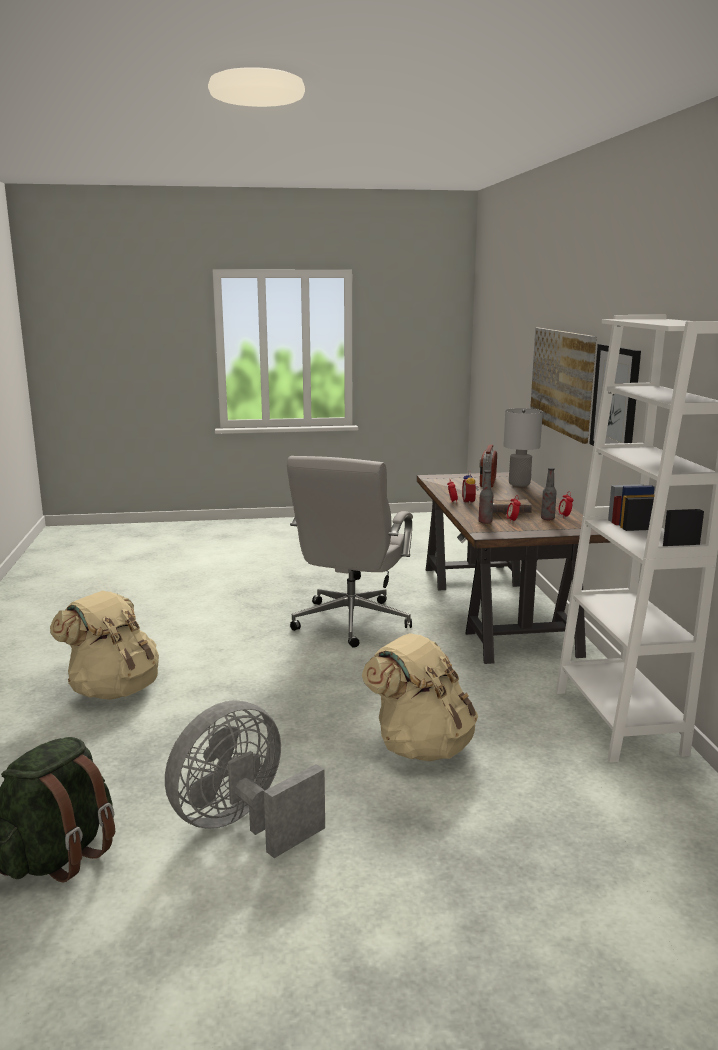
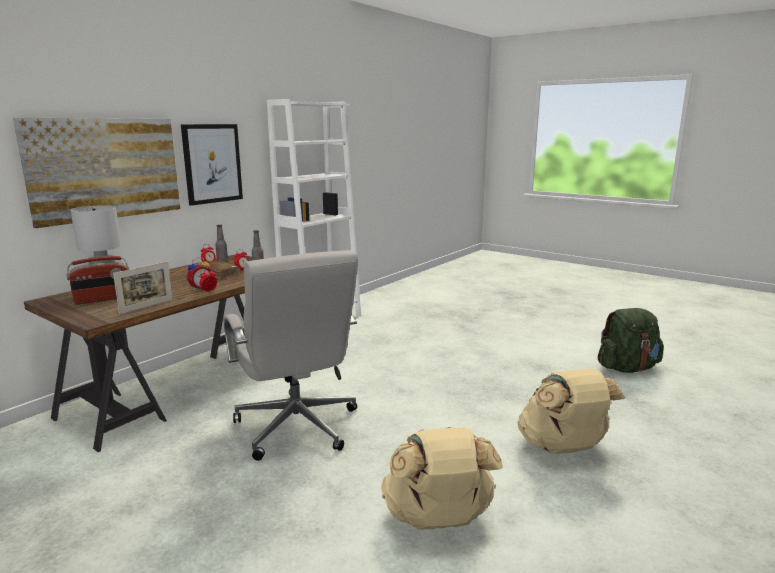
camera: 135 degrees left, 0 degrees up
(242, 825) = (534, 350): grey fan -> none
(352, 621) = (296, 425): grey office chair -> grey office chair turned 90 degrees clockwise
(421, 746) = (417, 343): beige backpack -> beige backpack (438, 520)
(443, 487) = (147, 306): none -> picture frame

